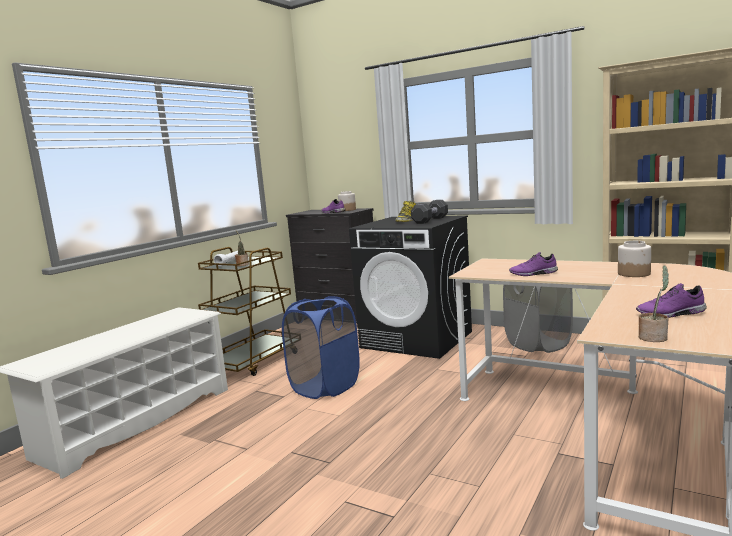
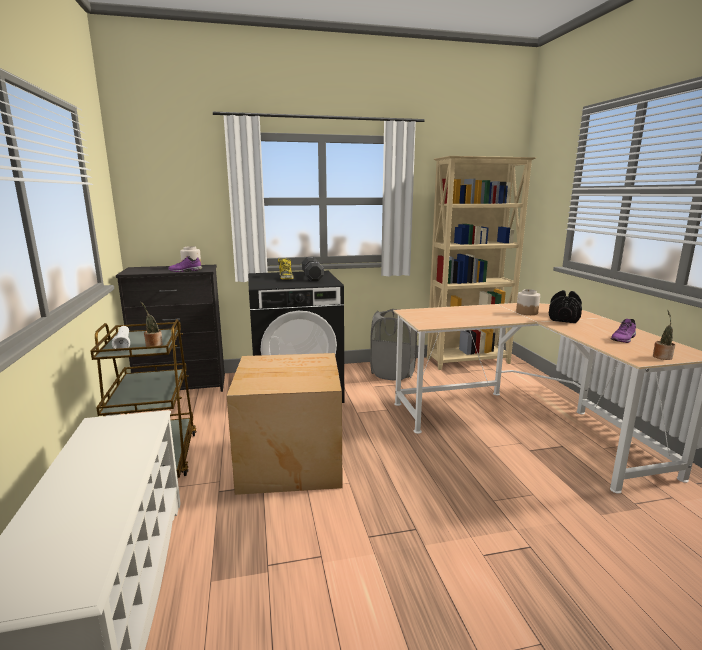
camera: 45 degrees left, 5 degrees up
(325, 387) = (289, 460): blue laundry basket -> cardboard box
(533, 274) = (471, 320): purple shoe -> none
(671, 283) = (563, 317): none -> black dumbbell

